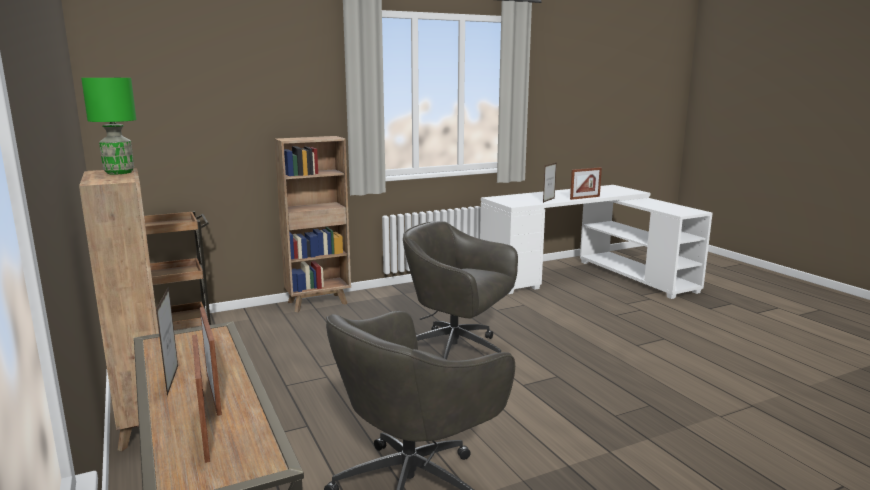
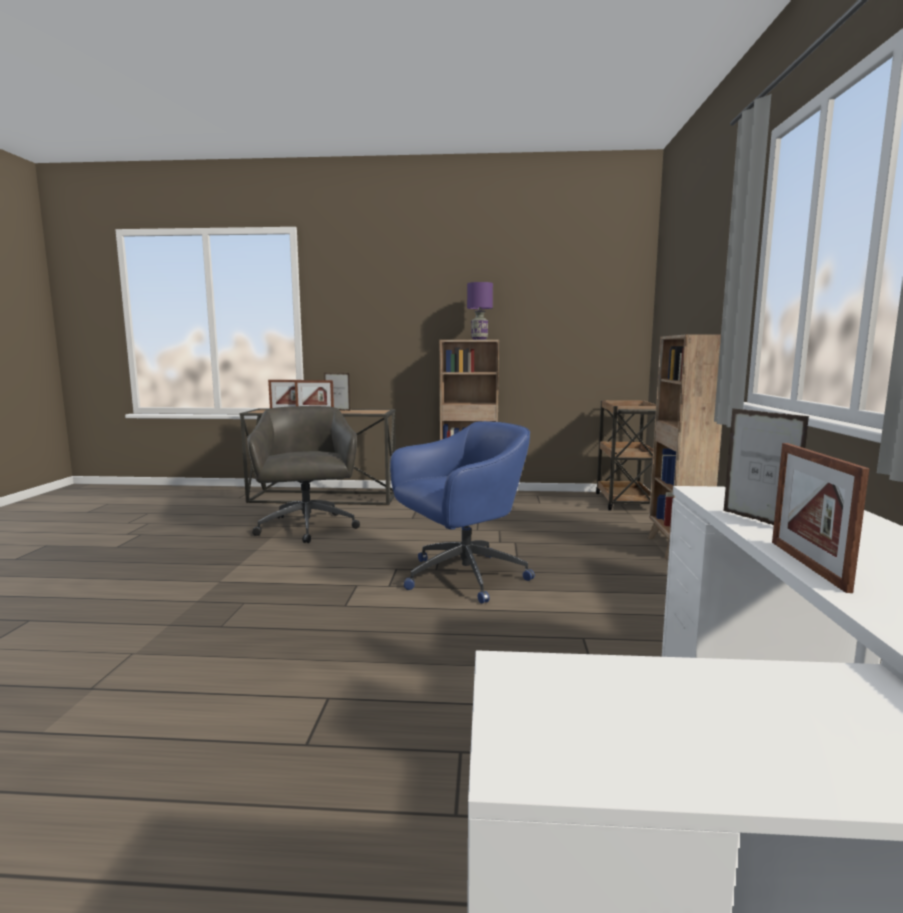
camera: 120 degrees right, 5 degrees down
(118, 172) = (479, 339): green table lamp -> purple table lamp
(457, 353) = (461, 577): grey office chair -> blue office chair

